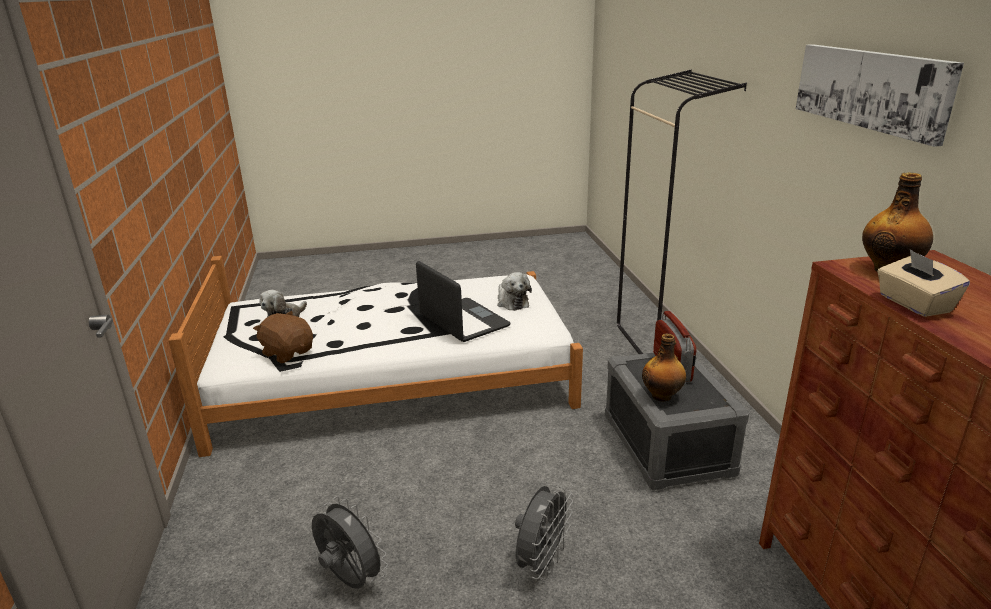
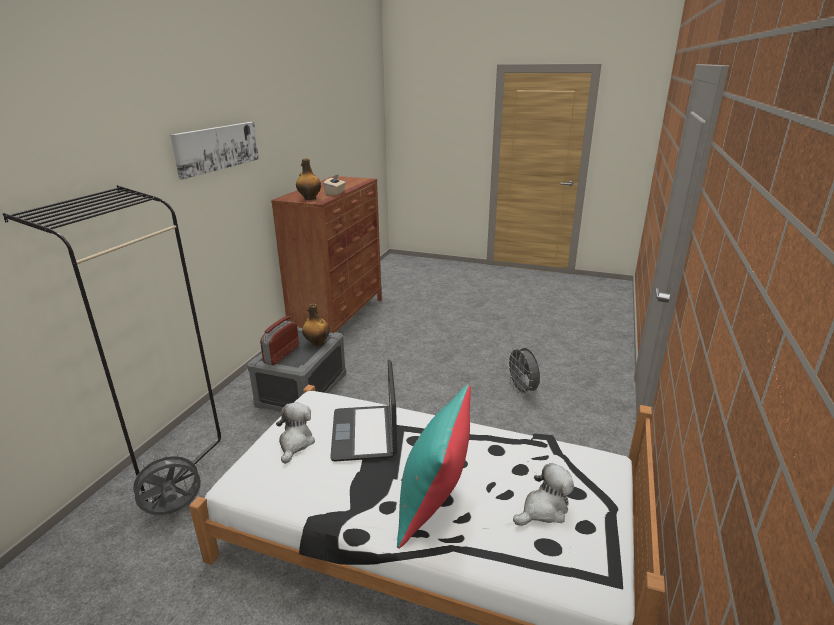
camera: 150 degrees left, 0 degrees up
(288, 352) = (544, 453): brown plush toy -> none
(369, 304) = (434, 502): none -> turquoise pillow
(541, 563) = (429, 368): grey fan -> grey fan (174, 511)

